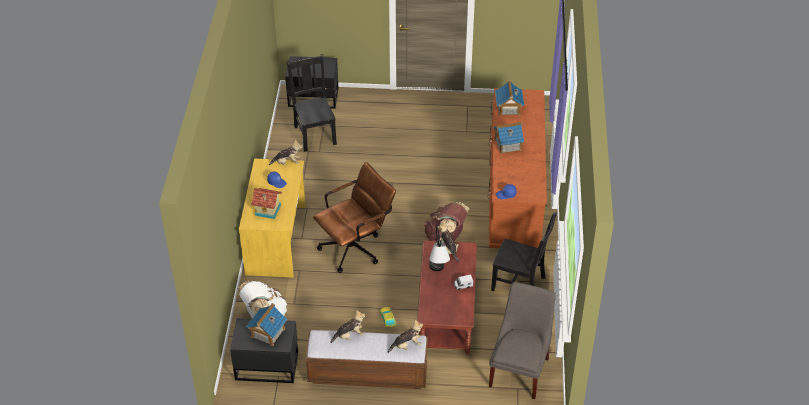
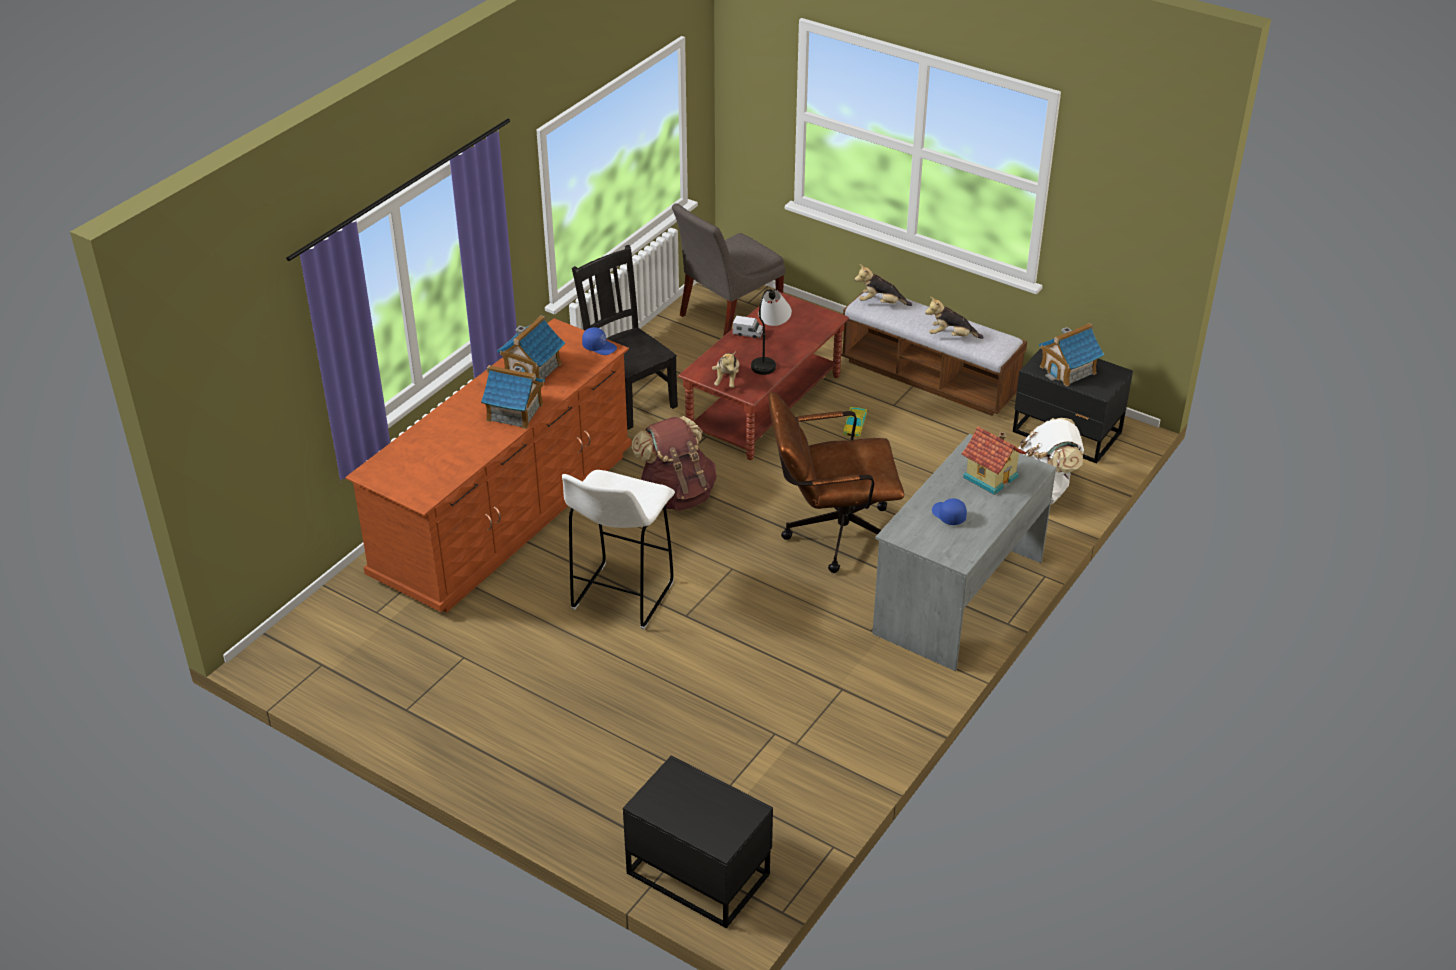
camera: 150 degrees left, 5 degrees down
(277, 240) = (957, 596): yellow desk -> grey desk
(287, 163) = (909, 542): plush toy -> none
(314, 134) = (757, 777): black chair -> none
(426, 179) = (621, 598): none -> white stool
(508, 108) = (443, 468): toy house -> toy house (533, 368)

